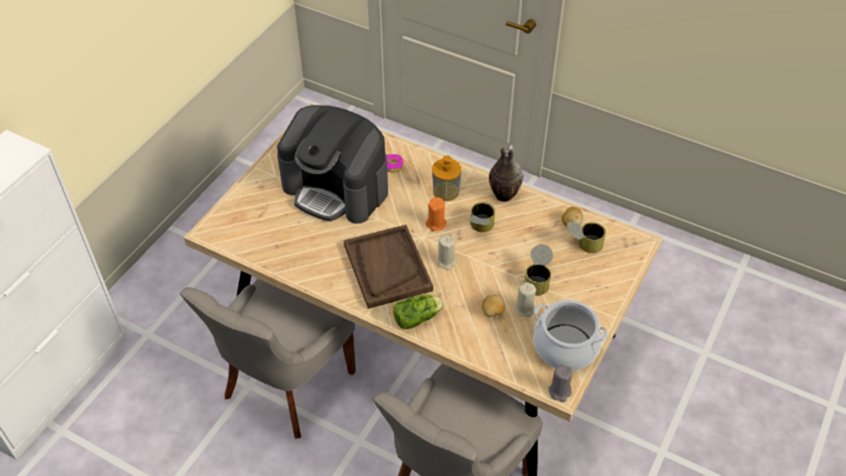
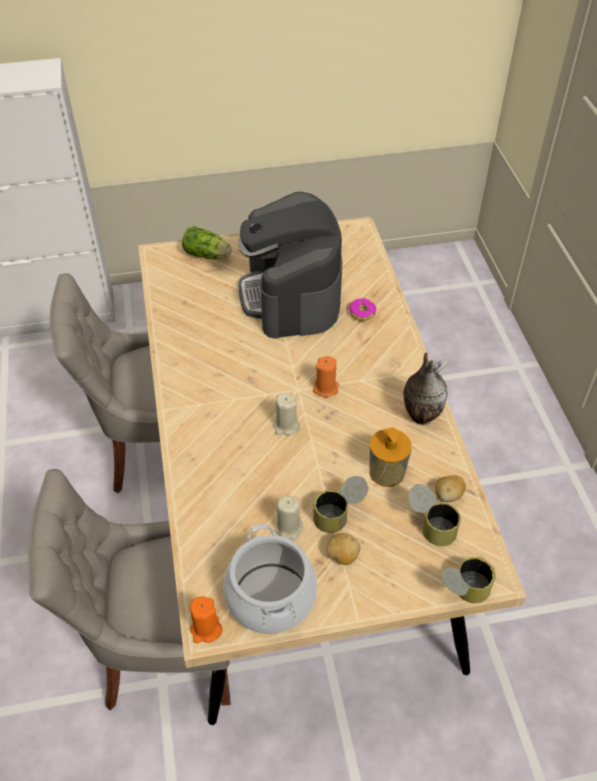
camera: 50 degrees right, 0 degrees up
(387, 267) = (234, 388): brown tray -> none
(419, 317) = (196, 449): lettuce -> lettuce (208, 255)
(446, 192) = (374, 369): soap dispenser -> soap dispenser (386, 472)
(480, 228) = (356, 425): can -> can (462, 591)
(492, 312) = (258, 503): potato -> potato (342, 556)
(559, 391) = (206, 629): grey candle -> orange candle

